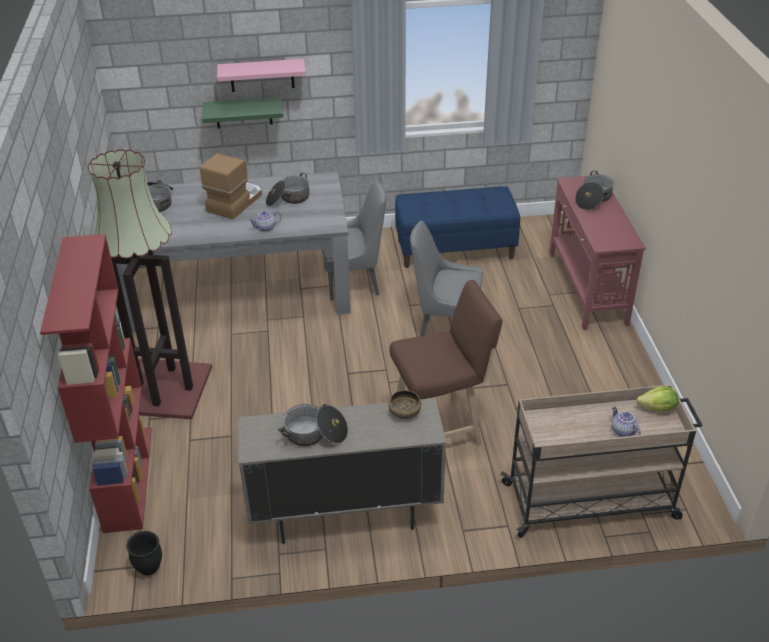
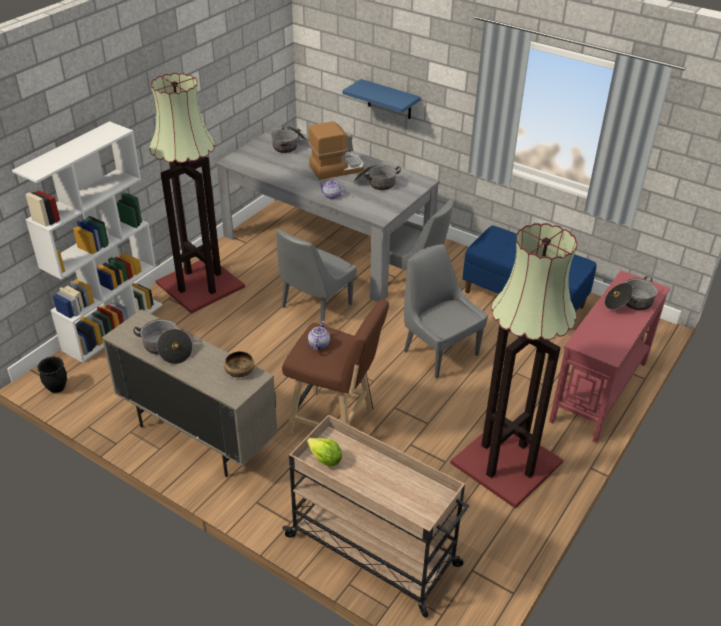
camera: 40 degrees right, 0 degrees up
(127, 477) = (113, 326): red bookcase -> white bookcase
(243, 112) = (389, 100): green shelf -> blue shelf
(262, 75) = (408, 71): pink shelf -> none
(299, 348) = (314, 307): none -> grey chair
(592, 376) = (506, 461): none -> floor lamp
(622, 431) = (382, 493): teapot -> teapot (318, 344)
(658, 408) = (437, 497): lettuce -> lettuce (325, 460)

